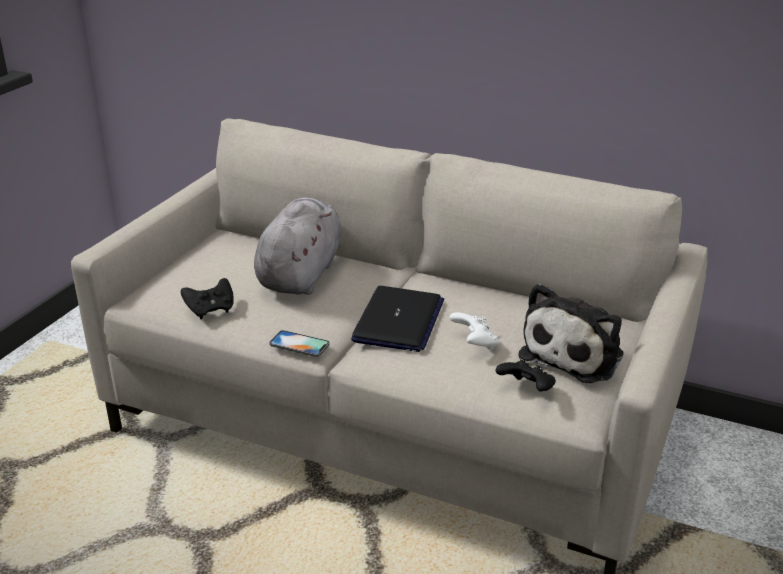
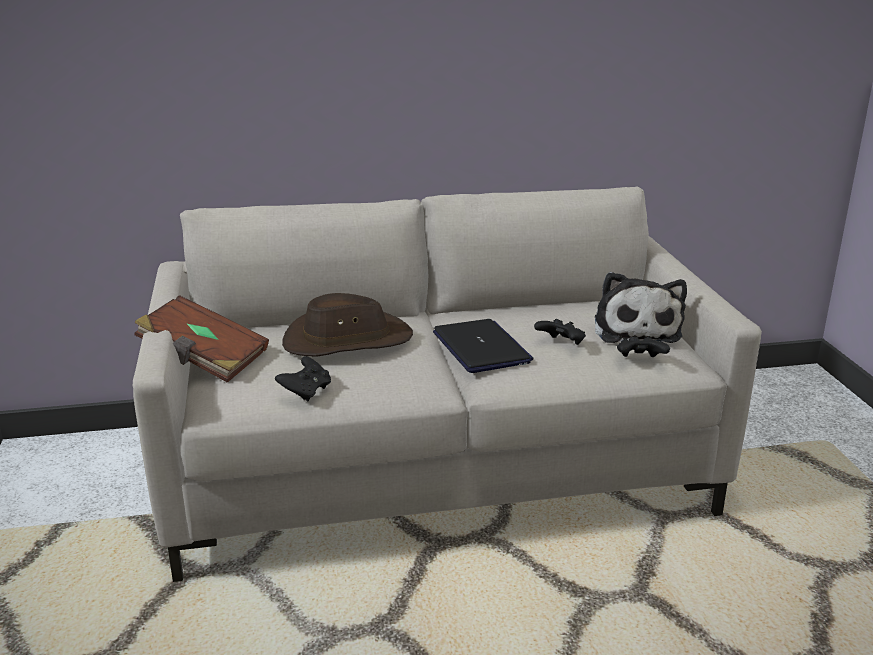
camera: 35 degrees left, 5 degrees down
(180, 255) = (204, 359): none -> brown book
(299, 344) = (425, 390): phone -> none
(301, 274) = (347, 340): grey plush toy -> brown hat
(475, 344) = (561, 344): white game controller -> black game controller

